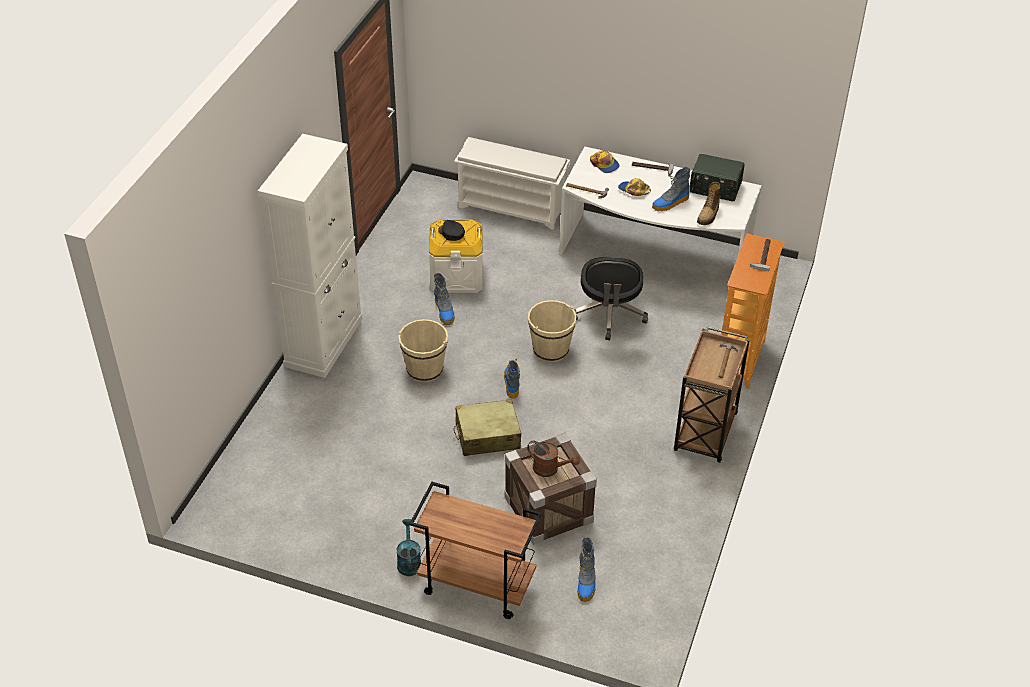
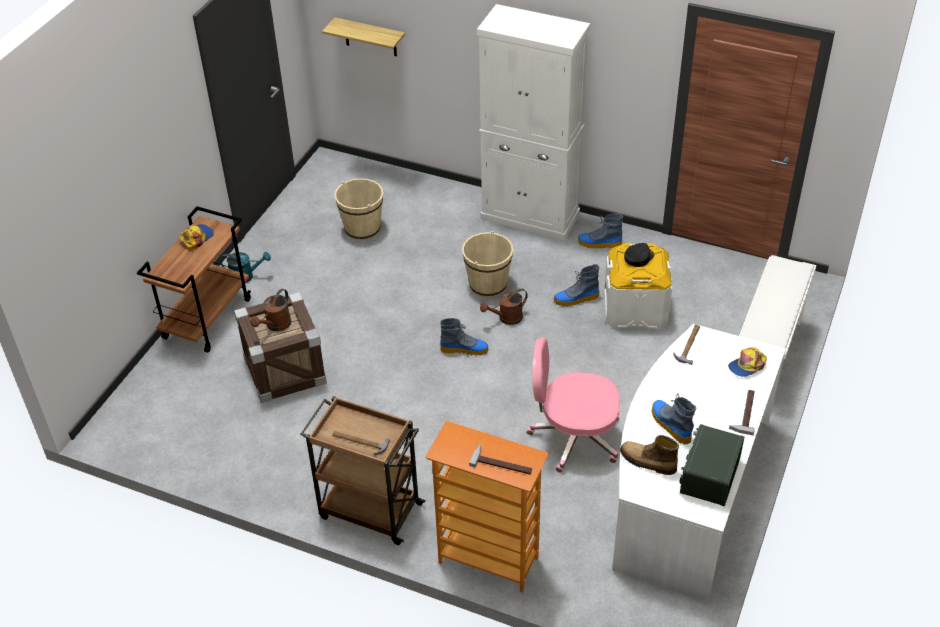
camera: 95 degrees right, 0 degrees up
(191, 344) = (370, 37): none -> shelf
(471, 356) = (506, 318): none -> brown watering can
(487, 436) = (390, 329): beige suitcase -> none
(550, 350) = (514, 382): beige bucket -> beige bucket (362, 229)
(586, 582) = (190, 393): boot -> boot (599, 243)
(609, 314) = (573, 437): black office chair -> pink office chair
(633, 190) = (694, 389): cap -> cap (196, 238)

